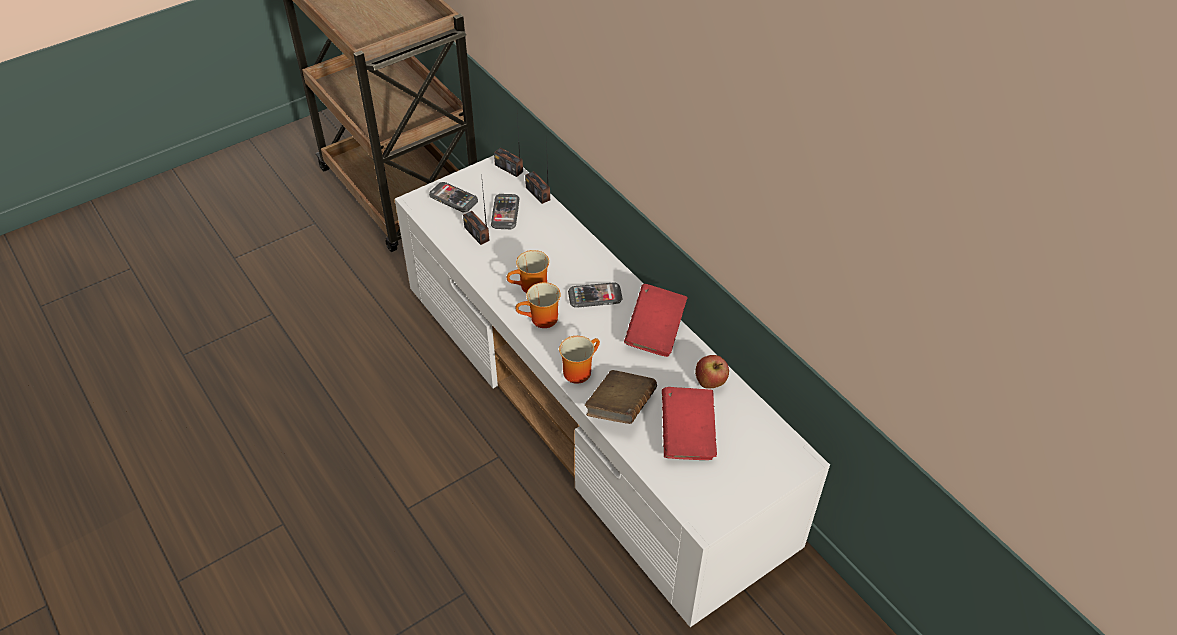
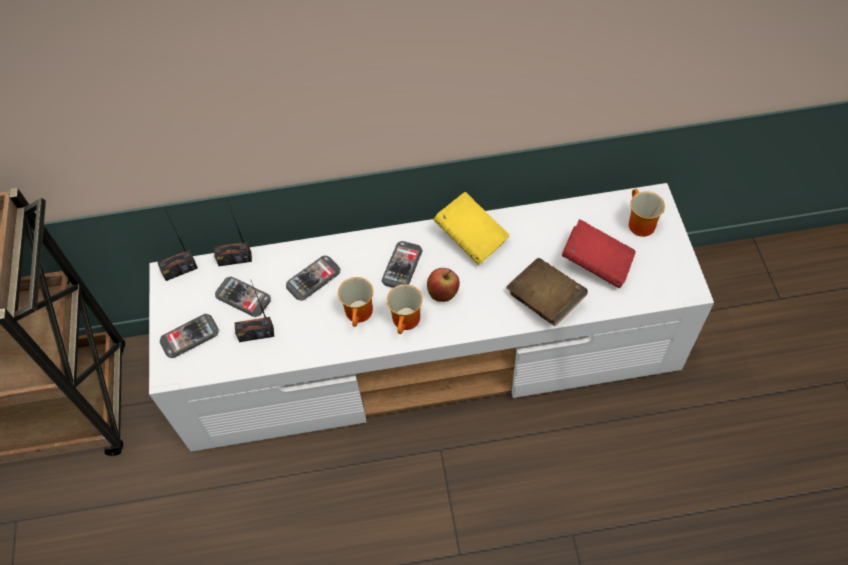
camera: 60 degrees left, 10 degrees up
(547, 246) = (313, 279): none -> phone
(578, 369) = (483, 315): mug -> mug (638, 224)
(655, 332) = (471, 238): red book -> yellow book
(710, 383) = (549, 223): apple -> apple (443, 293)

